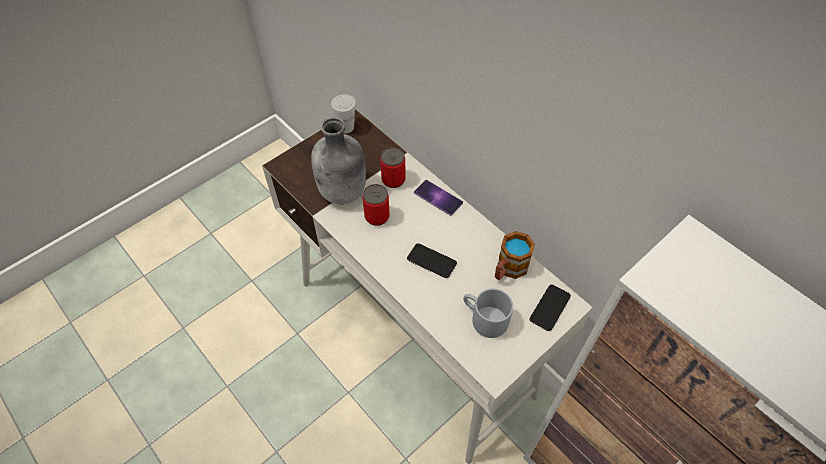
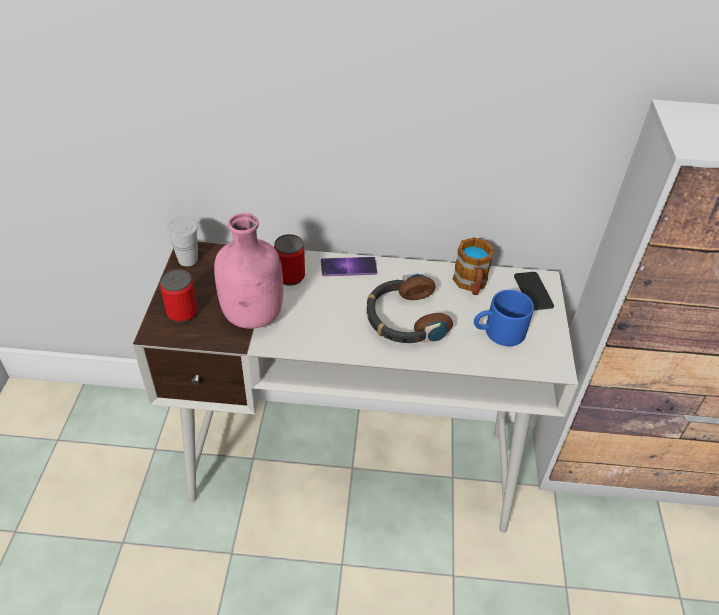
camera: 45 degrees left, 10 degrees down
(343, 192) = (254, 315): grey bottle -> pink bottle
(377, 216) = (312, 315): can -> can (182, 313)
(431, 261) = (404, 319): phone -> headphones
(484, 318) = (498, 333): grey mug -> blue mug

